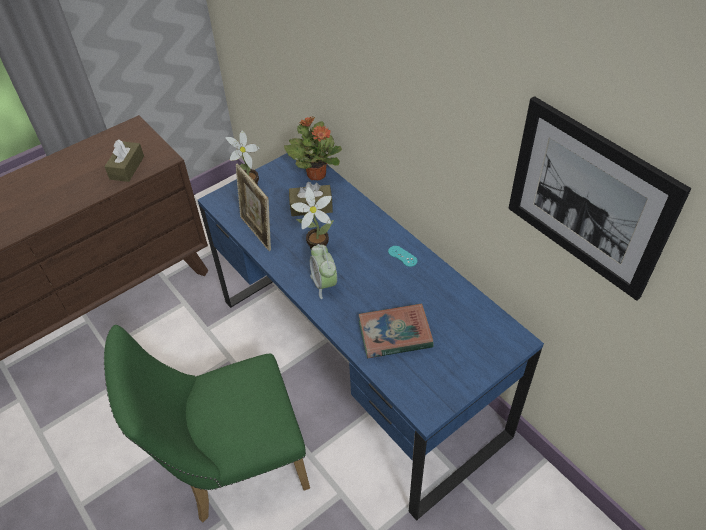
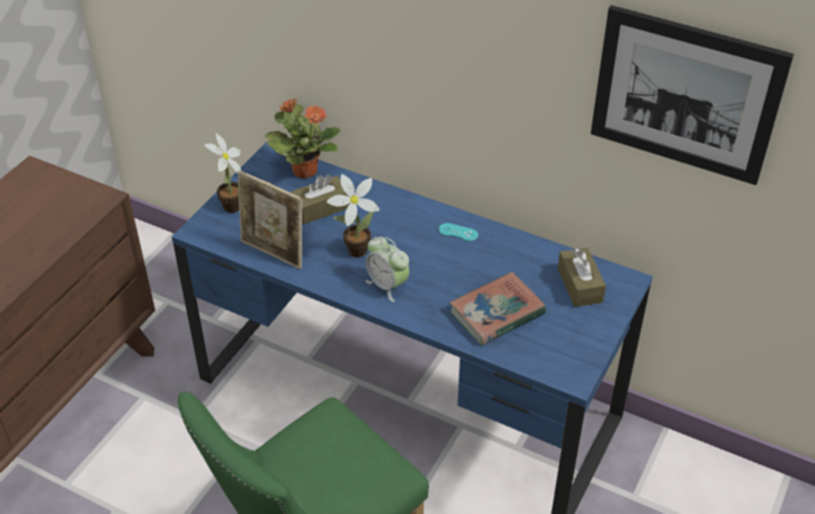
camera: 25 degrees left, 5 degrees down
(127, 168) = (58, 221): brown tissue box -> brown tissue box (579, 285)

